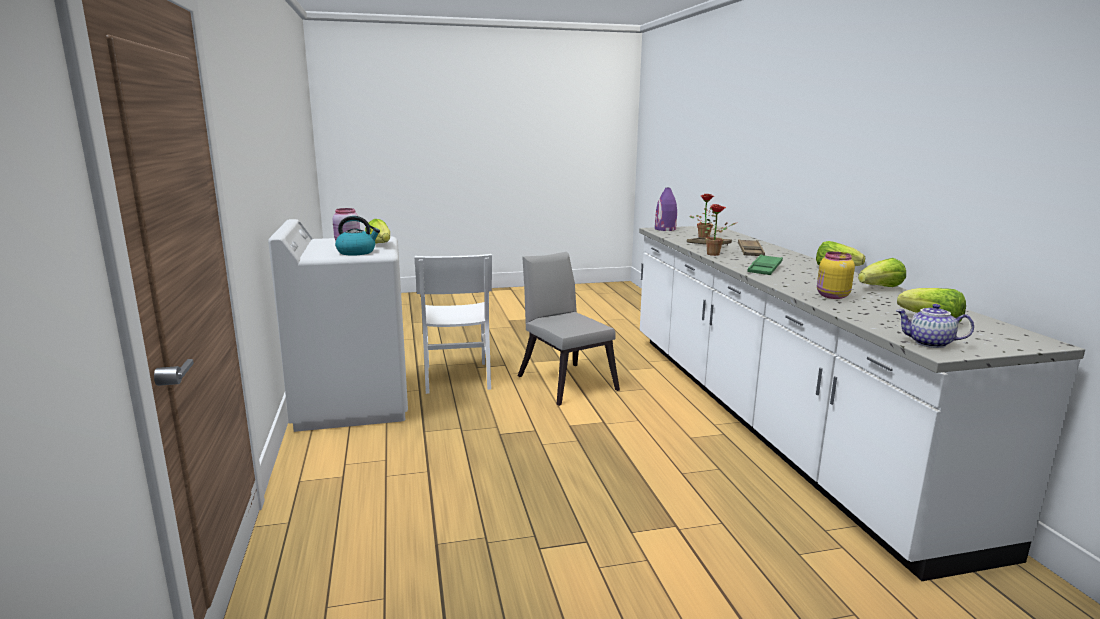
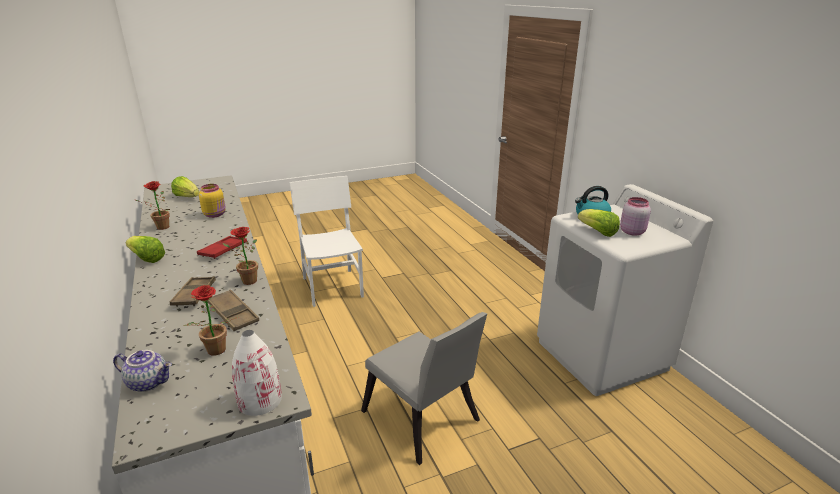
camera: 170 degrees right, 10 degrees up
(456, 377) = (546, 411): white chair -> white chair (333, 287)
(665, 229) = (260, 400): purple vase -> white vase
(765, 269) = (223, 250): green tray -> red tray
(880, 288) = (160, 228): lettuce -> potted plant
(929, 343) = (218, 183): teapot -> teapot (149, 382)

